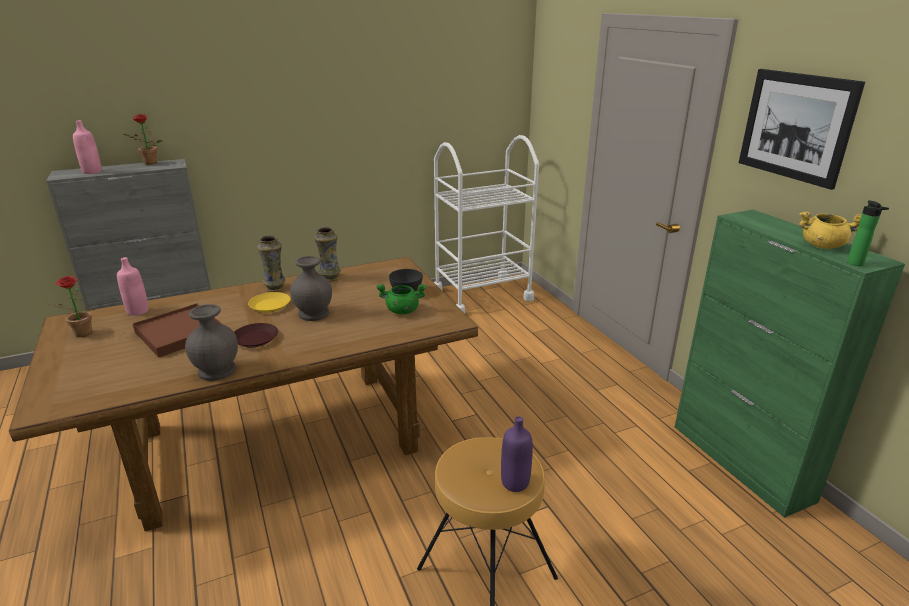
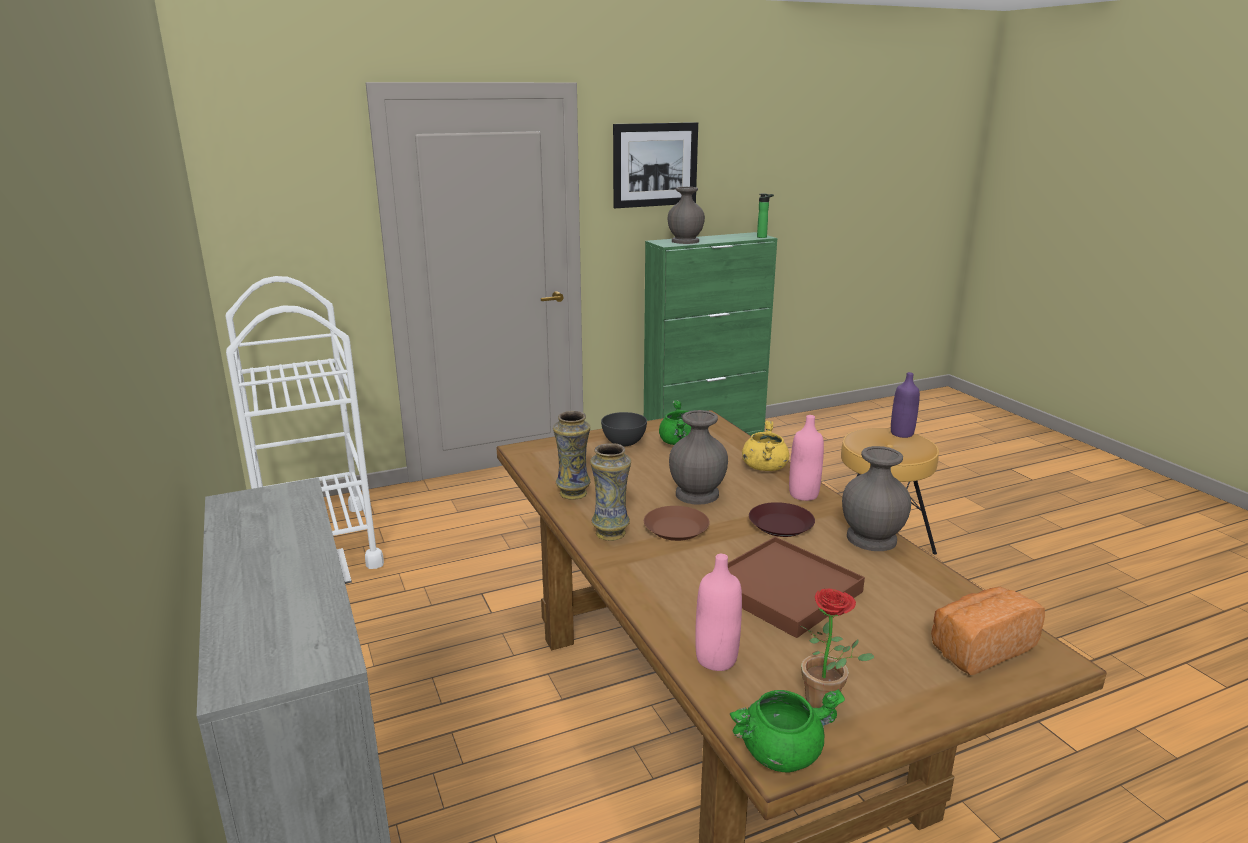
camera: 90 degrees left, 5 degrees down
(64, 321) = (781, 753): none -> green cooking pot
(73, 387) = (979, 648): none -> bread
(92, 172) = (287, 606): pink bottle -> pink bottle (803, 494)
(148, 164) = (237, 534): potted plant -> none
(269, 305) = (676, 529): yellow plate -> brown plate
(765, 224) = (686, 241): none -> grey vase
(822, 245) = (729, 238): yellow cooking pot -> yellow cooking pot (764, 467)

